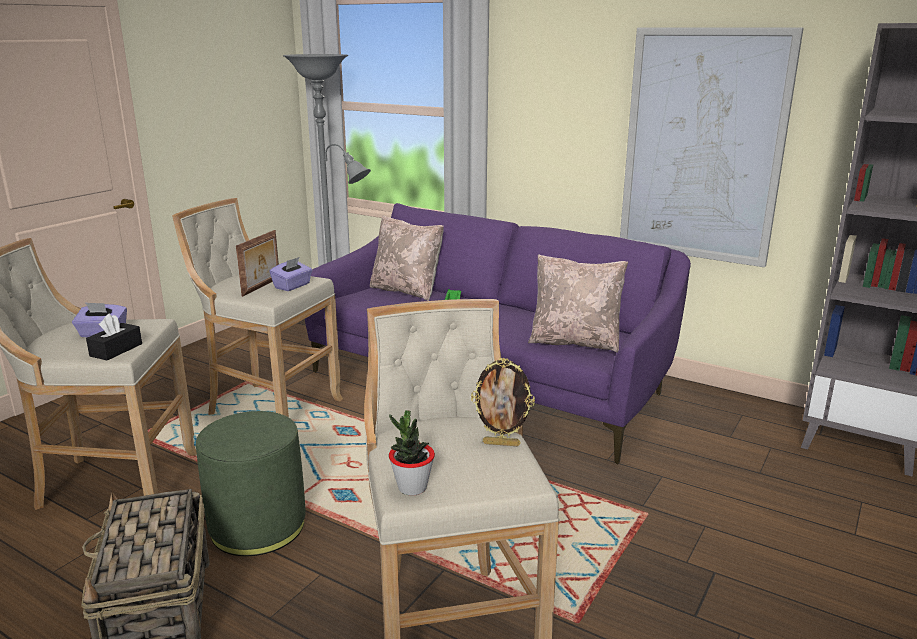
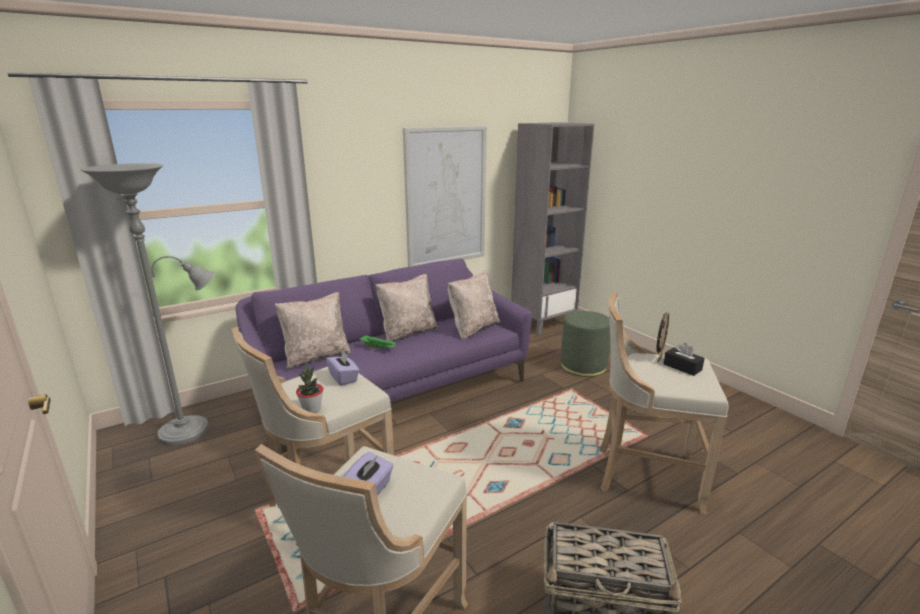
camera: 65 degrees left, 0 degrees up
(116, 350) = (425, 482): black tissue box -> black tissue box (682, 367)
(258, 526) = (511, 539): green ottoman -> green ottoman (583, 366)
(262, 286) = (327, 391): picture frame -> none
(412, 488) = (702, 388): potted plant -> potted plant (312, 409)
(513, 312) = (408, 332): none -> beige pillow

